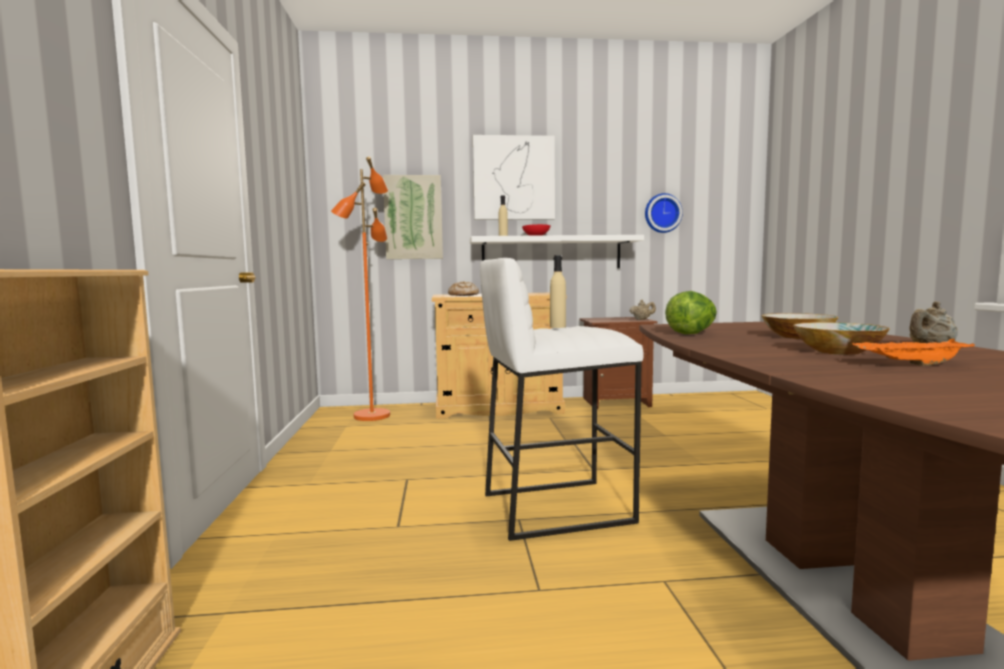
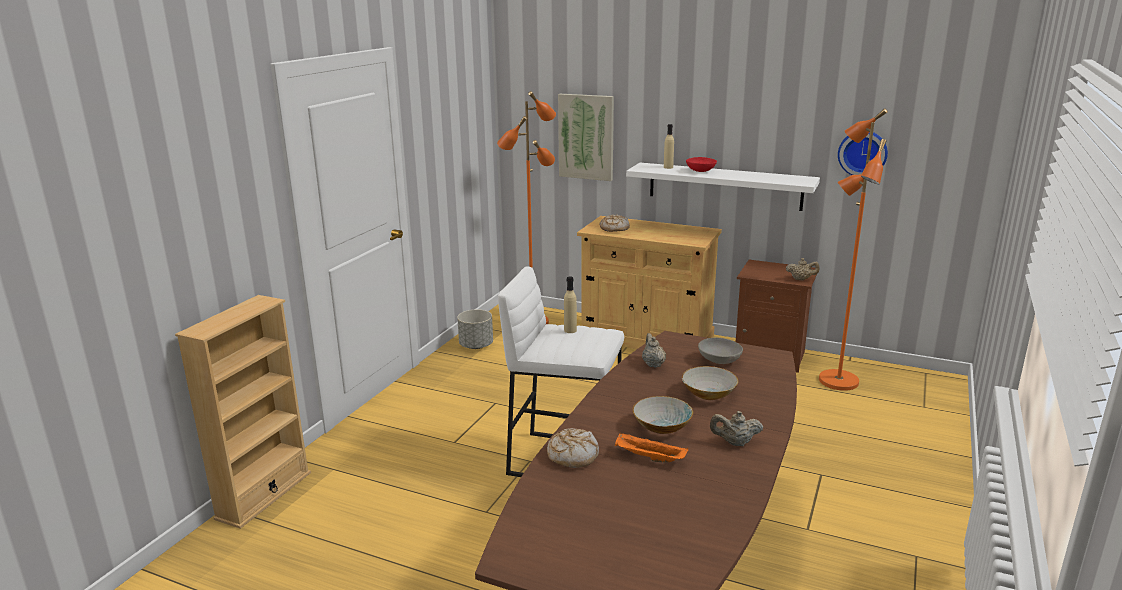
camera: 30 degrees right, 15 degrees up
(326, 440) = (476, 345): none -> grey planter
(513, 178) = (688, 102): picture -> none
(686, 406) = (837, 381): none -> orange floor lamp
(692, 333) = (653, 364): lettuce -> beige teapot
(738, 327) = (719, 360): none -> grey bowl
(838, 376) = (572, 455): none -> bread

